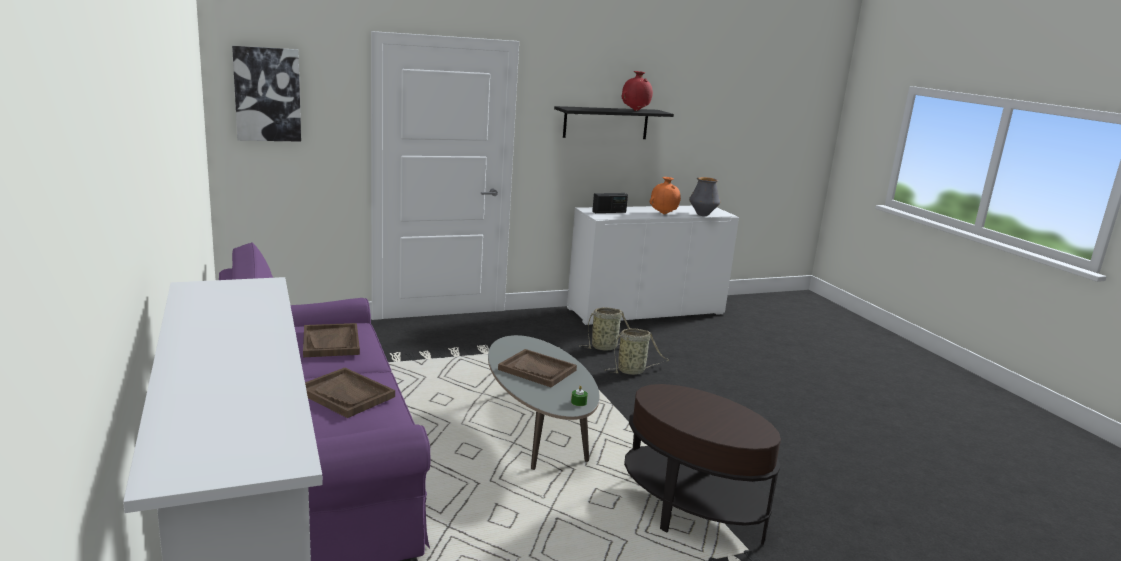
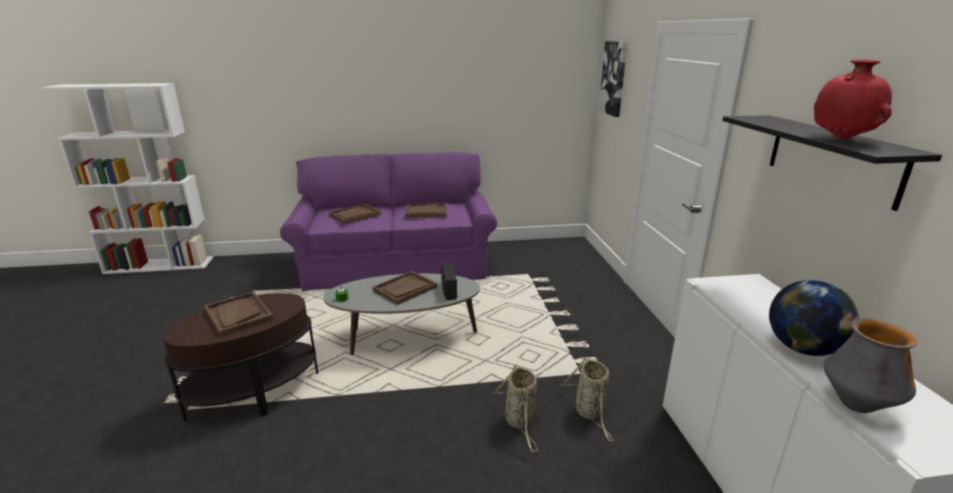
camera: 105 degrees right, 5 degrees up
(609, 212) = (755, 295): radio -> radio (448, 290)
(663, 214) = (802, 349): orange vase -> globe
(702, 414) = (238, 315): none -> brown tray

